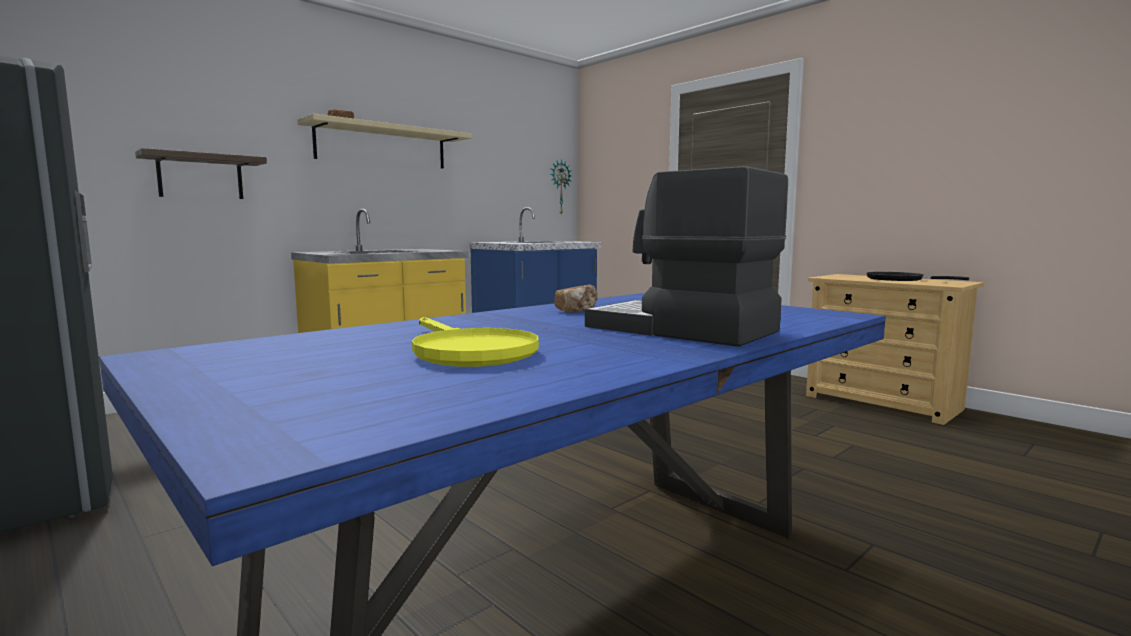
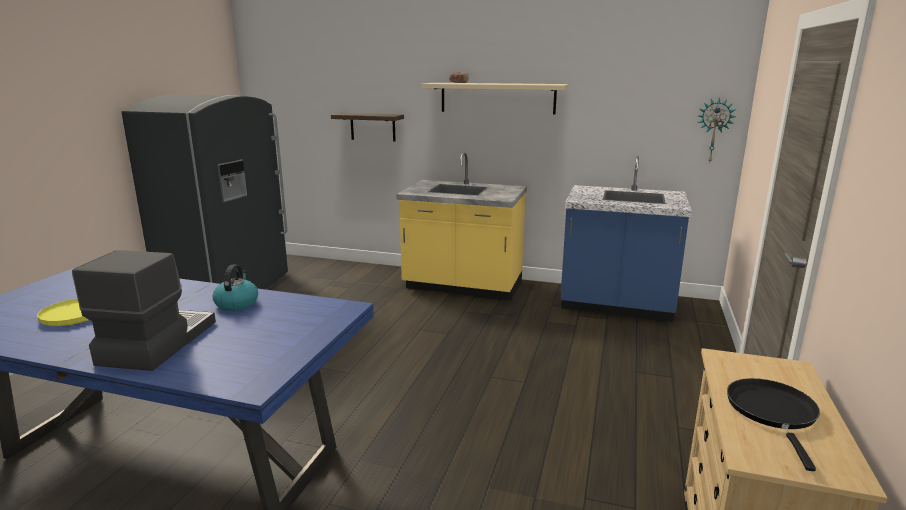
camera: 60 degrees right, 10 degrees up
(578, 310) = (237, 303): bread -> kettle

